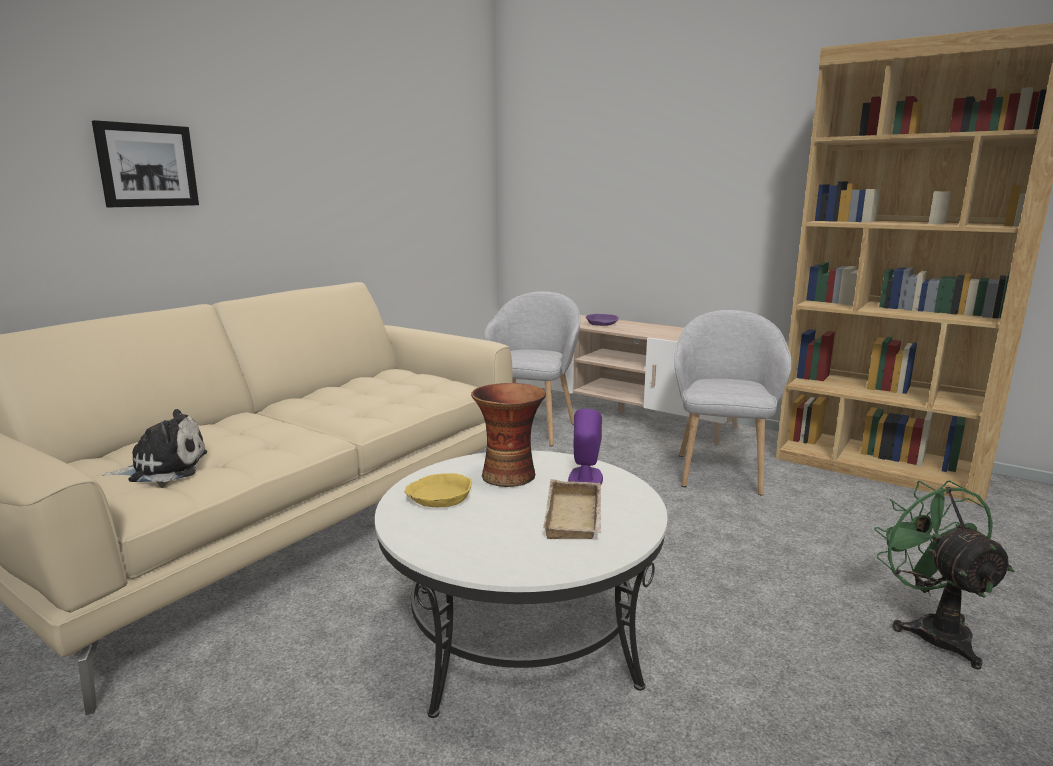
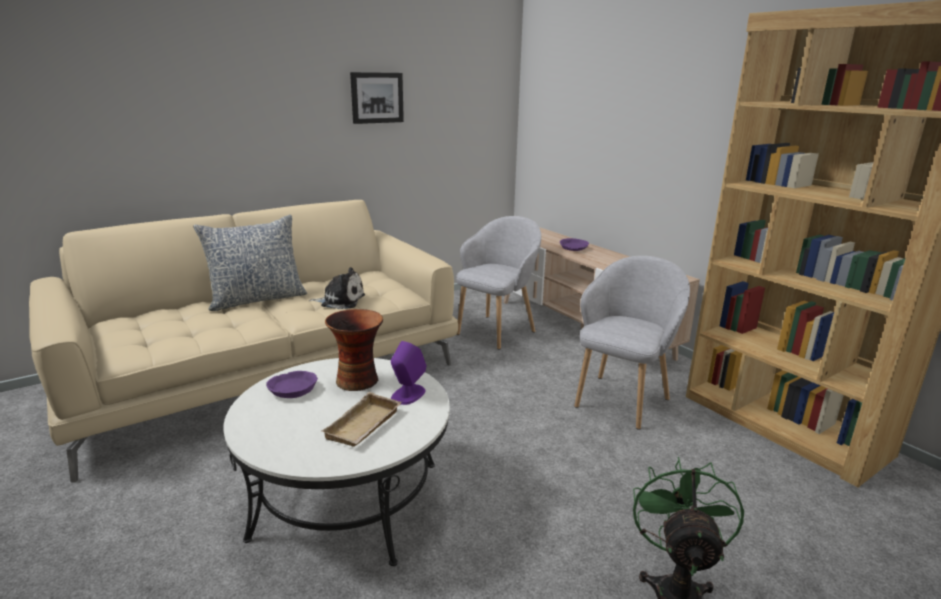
camera: 20 degrees right, 5 degrees up
(147, 165) = (197, 112): picture -> picture (377, 97)
(164, 468) = (155, 332): plush toy -> plush toy (340, 301)
(271, 413) = (257, 299): none -> pillow
(439, 498) = (292, 389): yellow bowl -> purple bowl

